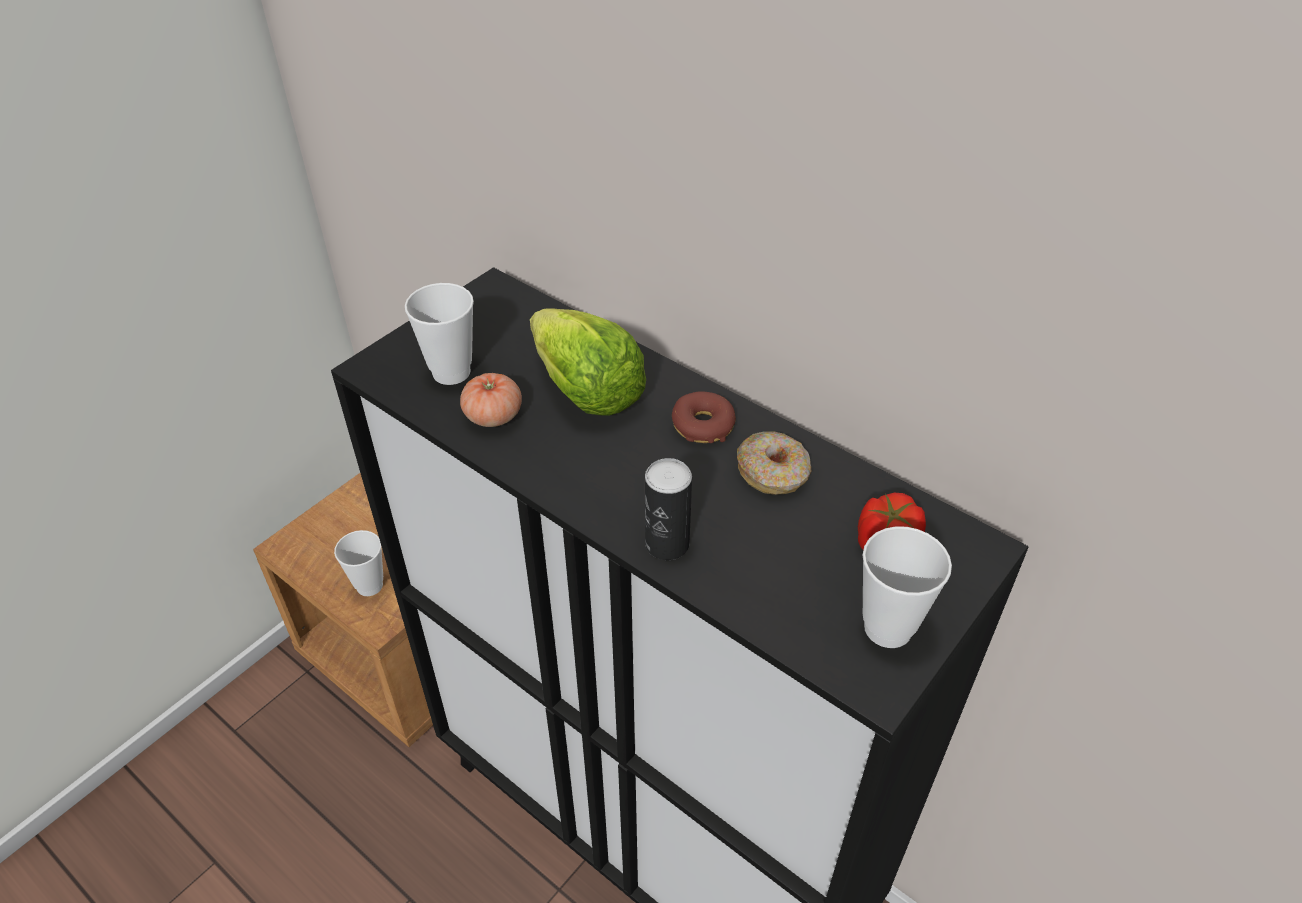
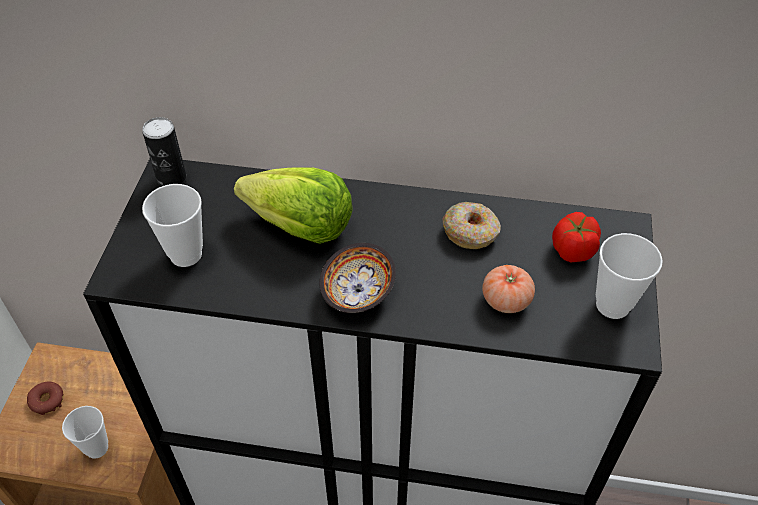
camera: 30 degrees left, 5 degrees up
(493, 415) = (246, 275): tomato -> tomato (506, 300)
(592, 481) = (356, 292): none -> bowl
(667, 544) = (440, 314): can -> can (171, 178)
(703, 425) = (400, 218): donut -> donut (47, 401)

